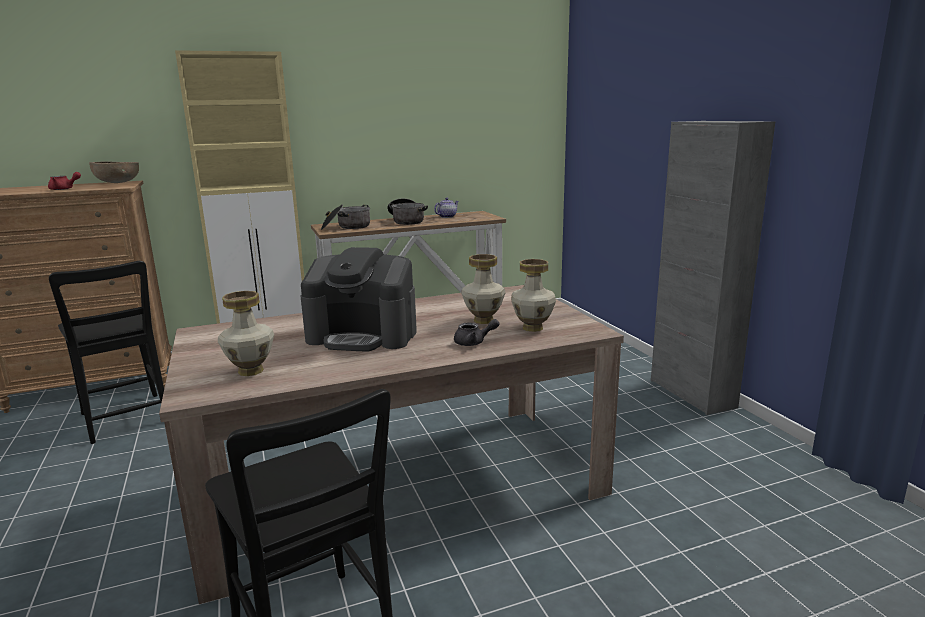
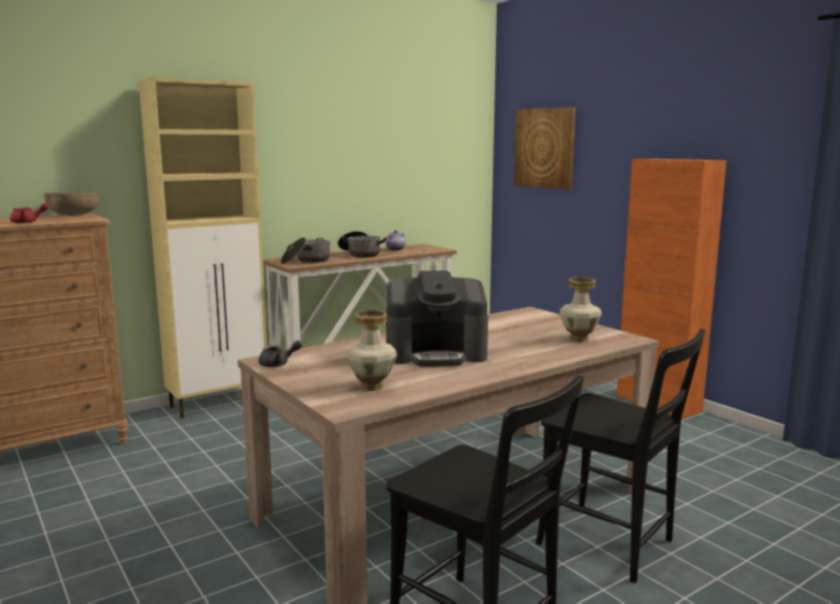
camera: 15 degrees left, 5 degrees down
(126, 420) = (108, 477): black chair -> black chair (612, 544)
(474, 342) = (543, 353): grey teapot -> grey teapot (278, 364)
(483, 320) = (529, 336): vase -> none
(607, 111) = (545, 148): none -> picture
(691, 393) = (658, 404): grey cabinet -> orange cabinet

